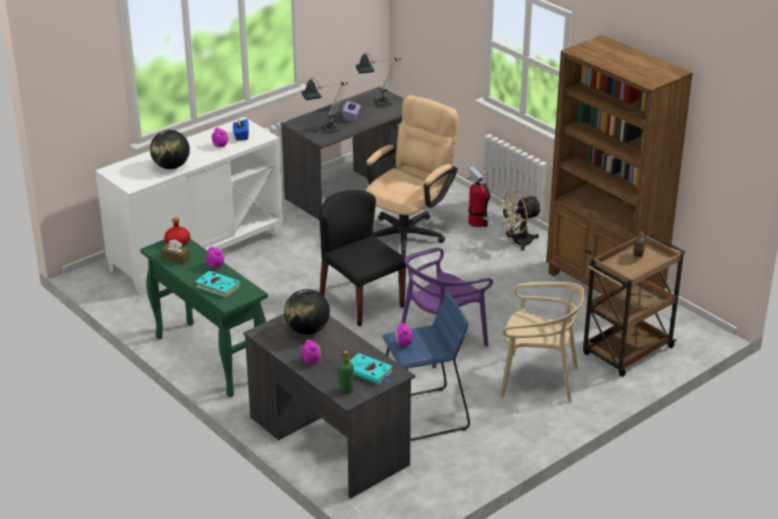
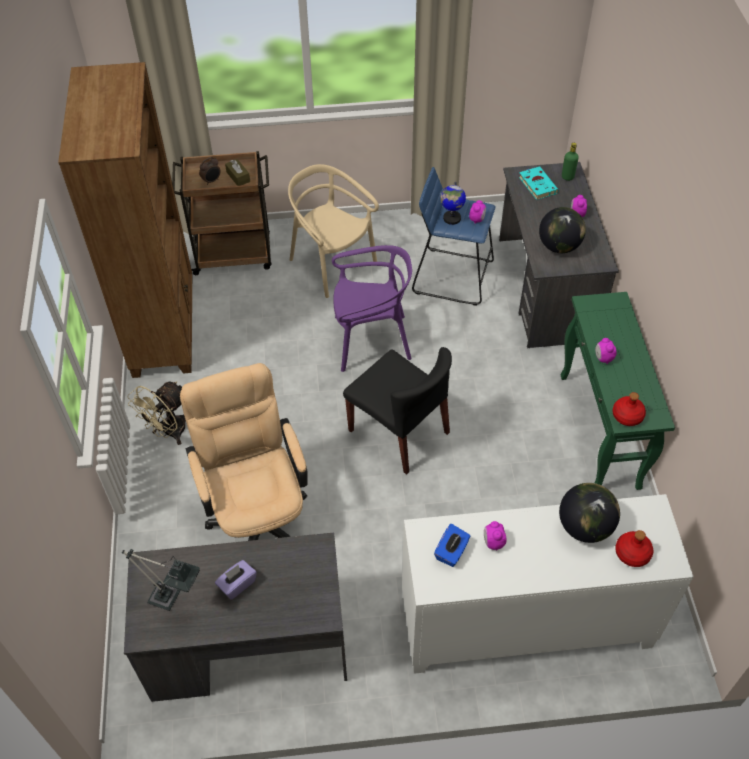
camera: 145 degrees left, 20 degrees up
(136, 166) = (632, 553): none -> red bottle
(175, 258) = (641, 391): brown tissue box -> brown tissue box (238, 177)
(216, 286) = (617, 328): turquoise book -> none
(326, 130) = (296, 570): table lamp -> none
(361, 301) = (399, 432): black chair -> black chair turned 45 degrees counterclockwise
(409, 232) = (258, 515): beige office chair -> beige office chair turned 90 degrees clockwise
(426, 336) = (451, 218): none -> globe
(477, 222) = (172, 489): fire extinguisher -> none
(517, 242) = (169, 432): beige fan -> beige fan turned 120 degrees clockwise

